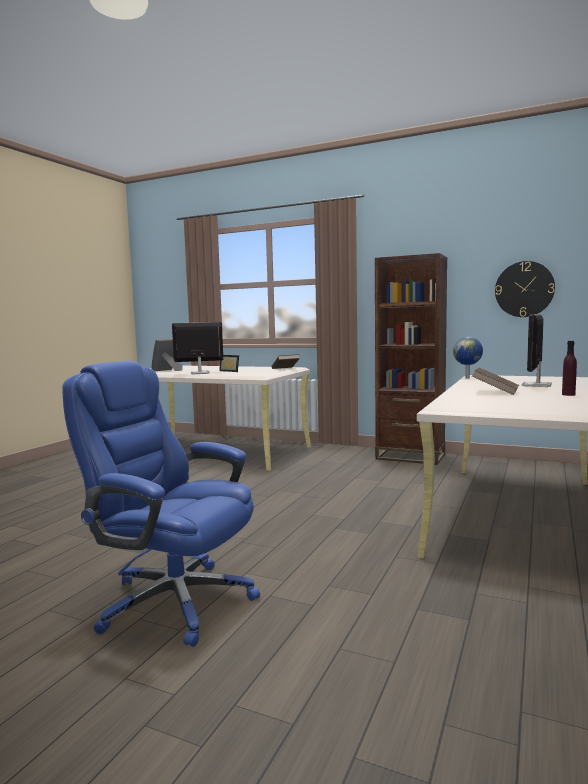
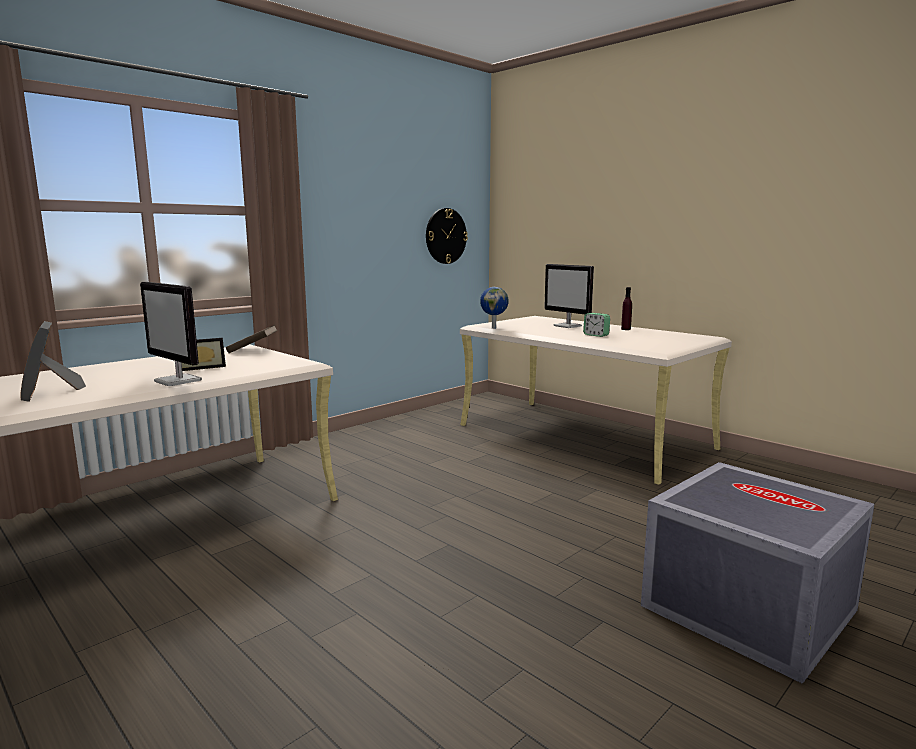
camera: 70 degrees left, 5 degrees up
(173, 601) = (744, 608): blue office chair -> grey storage box
(199, 373) = (179, 381): monitor -> monitor turned 60 degrees counterclockwise
(410, 456) = (384, 429): brown bookcase -> none
(495, 392) = (596, 335): brown book -> alarm clock

